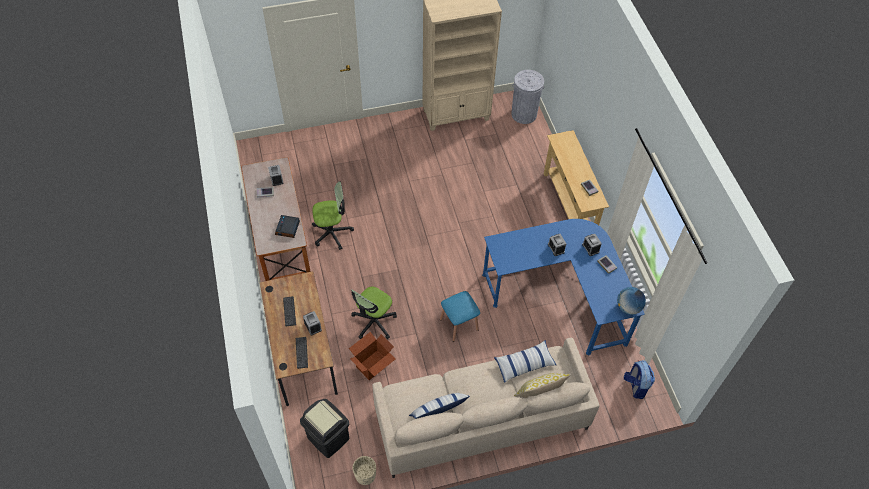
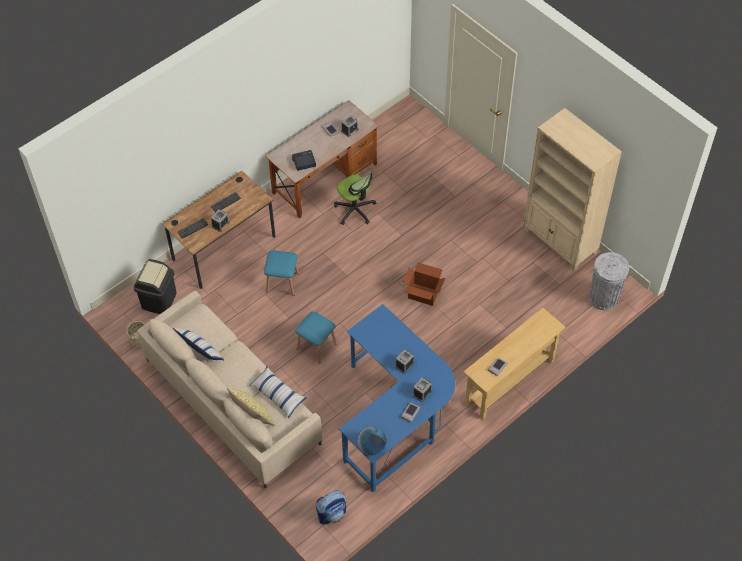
camera: 65 degrees right, 0 degrees up
(373, 365) = (240, 301): cardboard box -> cardboard box (423, 295)
(374, 322) = (282, 282): office chair -> blue stool

